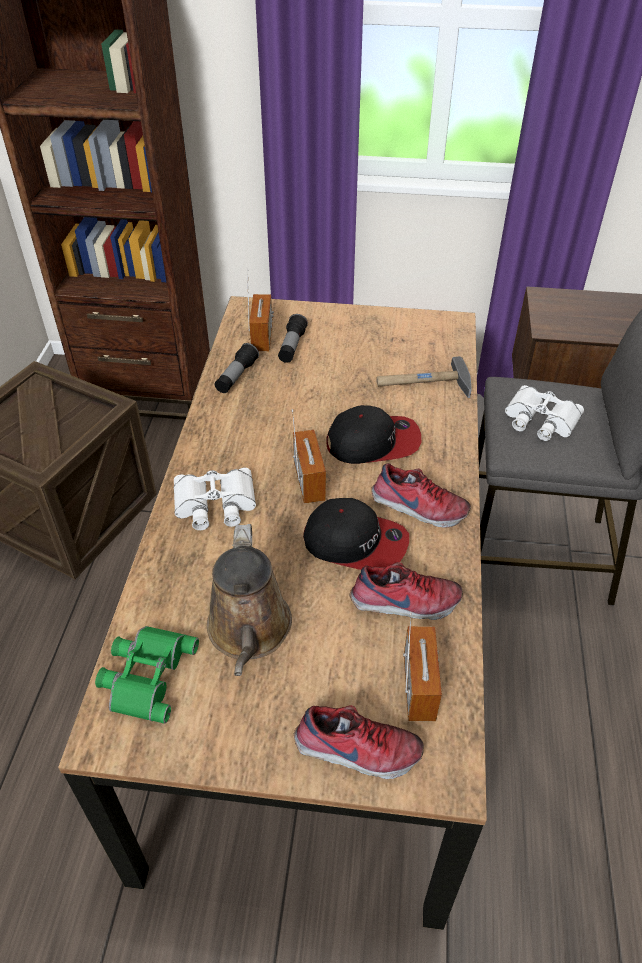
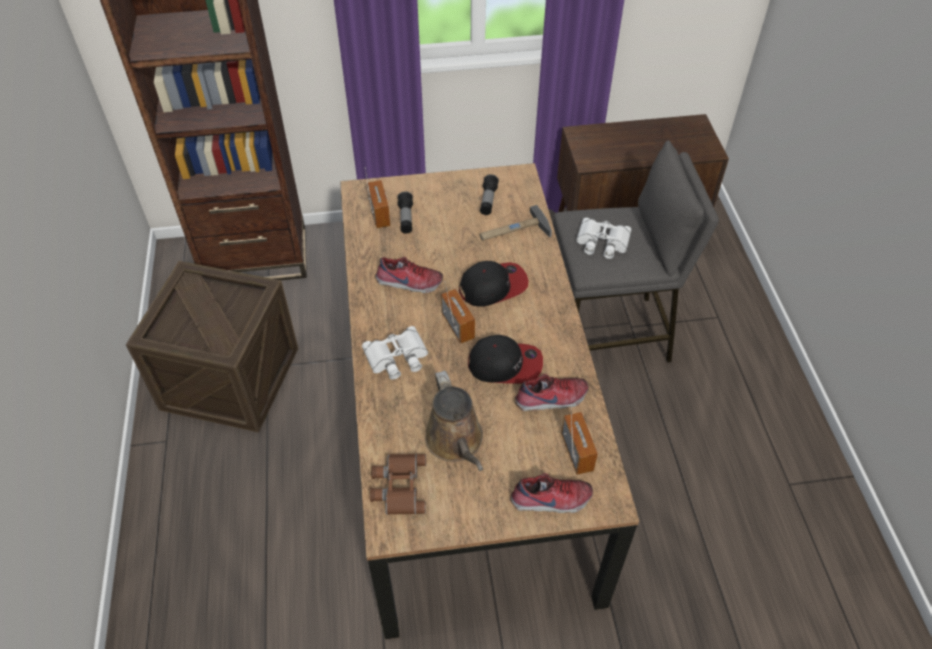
camera: 15 degrees left, 5 degrees up
(145, 675) = (398, 486): green binoculars -> brown binoculars
(236, 376) = (373, 252): flashlight -> flashlight (488, 200)
(418, 508) = (539, 330): shoe -> shoe (409, 283)

